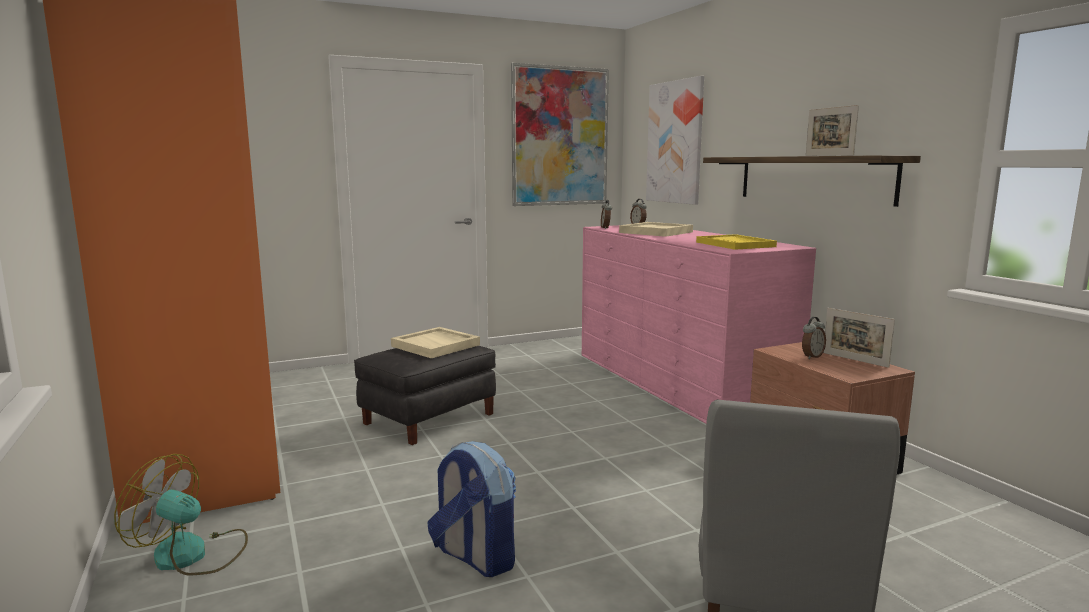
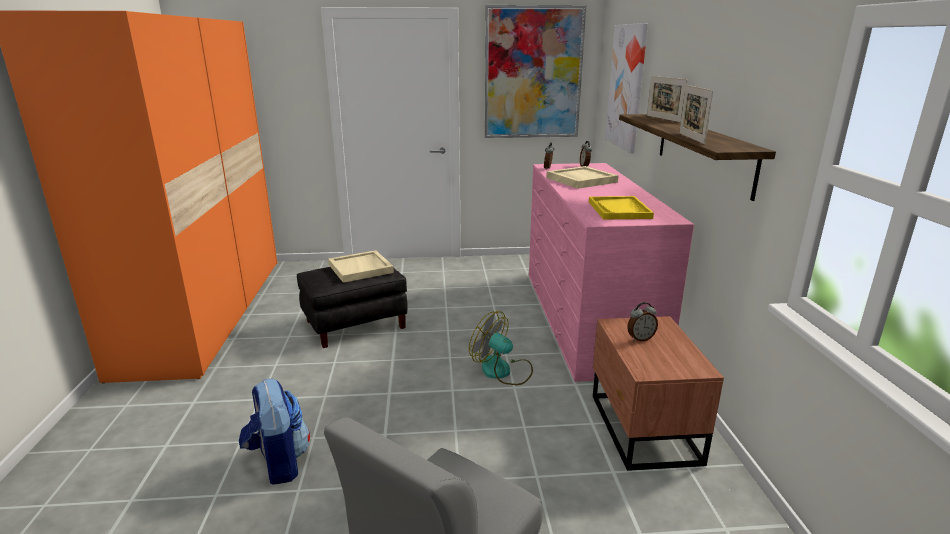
camera: 20 degrees right, 10 degrees up
(192, 555) = (120, 415): fan -> fan (502, 371)
(855, 360) = (679, 350): picture frame -> picture frame (663, 118)

